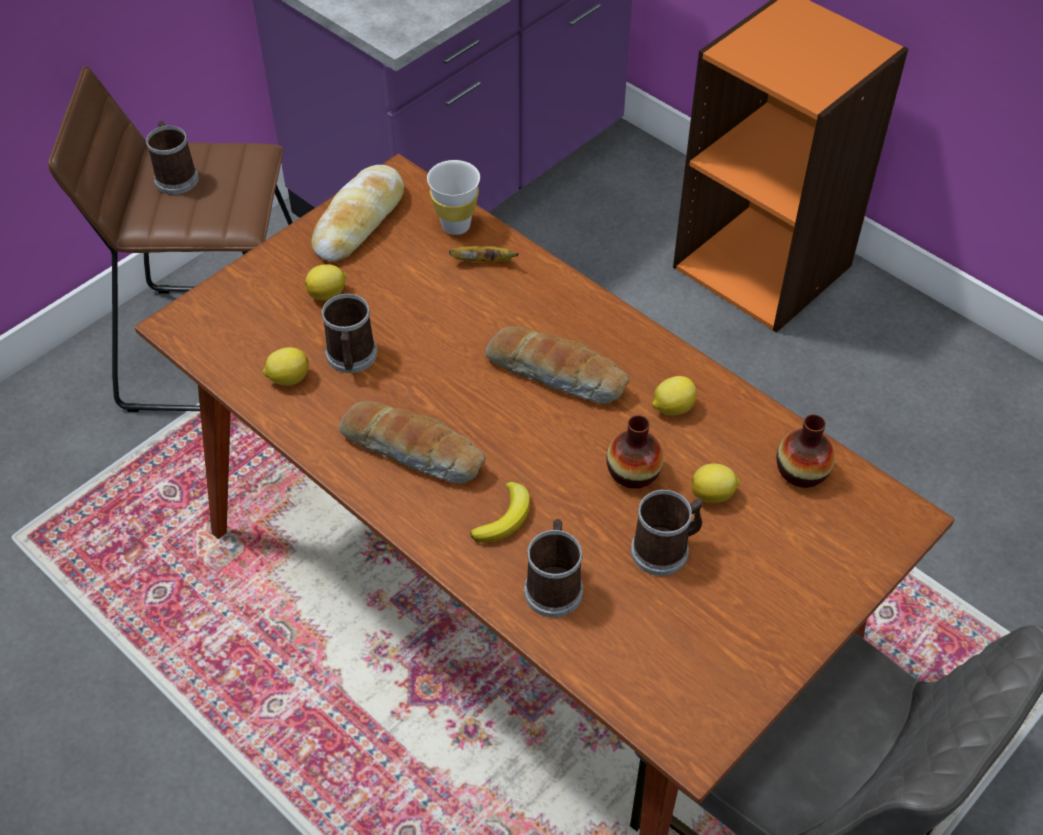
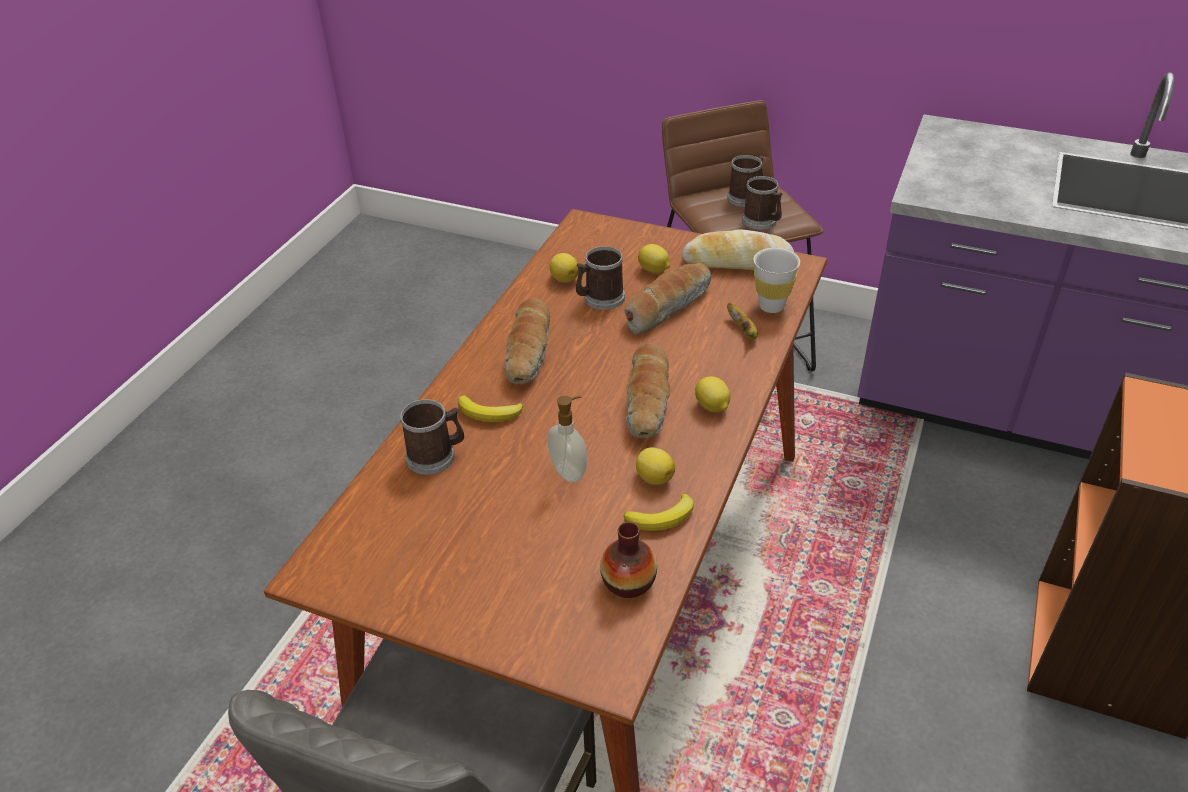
camera: 70 degrees right, 10 degrees down
(403, 306) = (667, 306): none -> bread
(633, 472) = (569, 471): vase -> soap dispenser
(666, 549) = (498, 511): mug -> mug (762, 222)
(713, 495) = (570, 527): lemon -> lemon (712, 407)
(729, 419) = (662, 517): none -> banana

